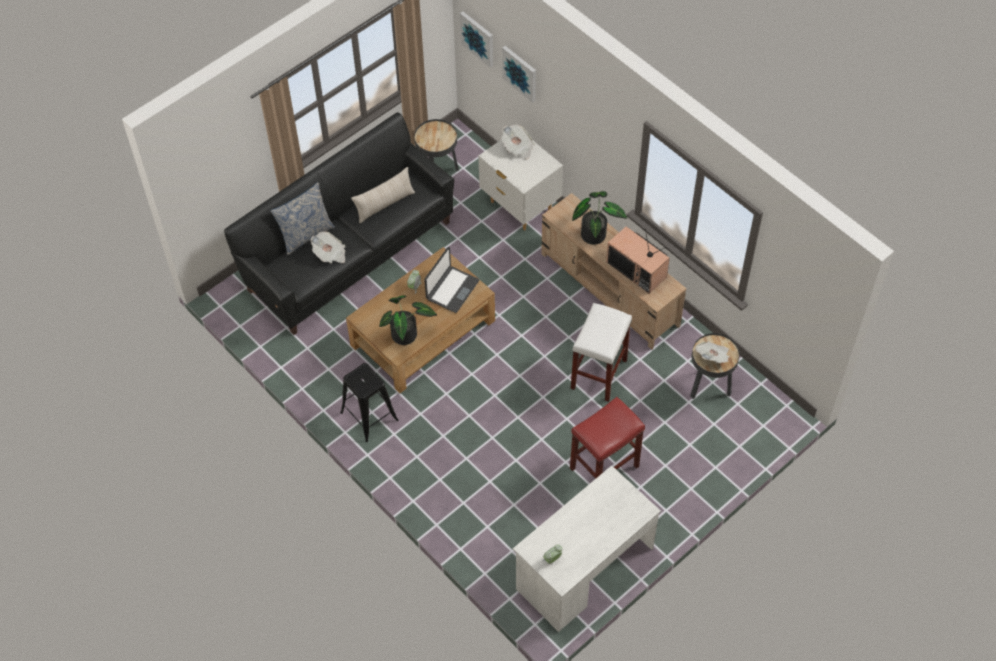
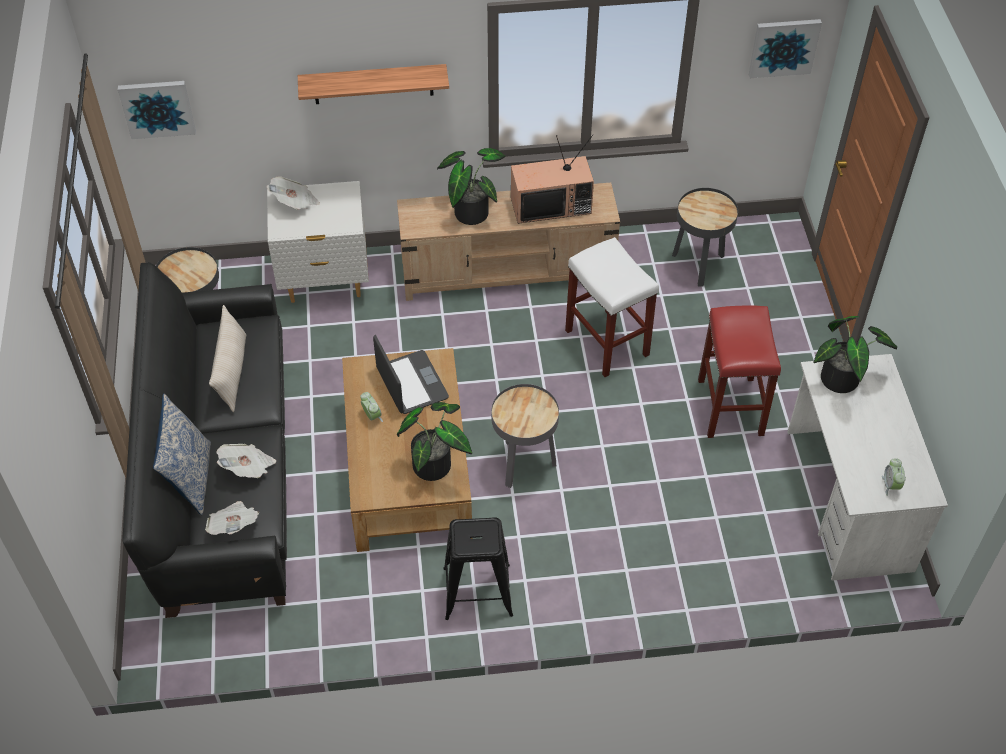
camera: 55 degrees left, 5 degrees down
(472, 386) = (524, 463): none -> grey side table
(520, 73) = (249, 102): picture -> picture (783, 47)
(581, 116) = (373, 84): none -> shelf
(615, 495) = (844, 380): none -> potted plant
(713, 357) = (709, 215): newspaper -> newspaper (234, 526)

